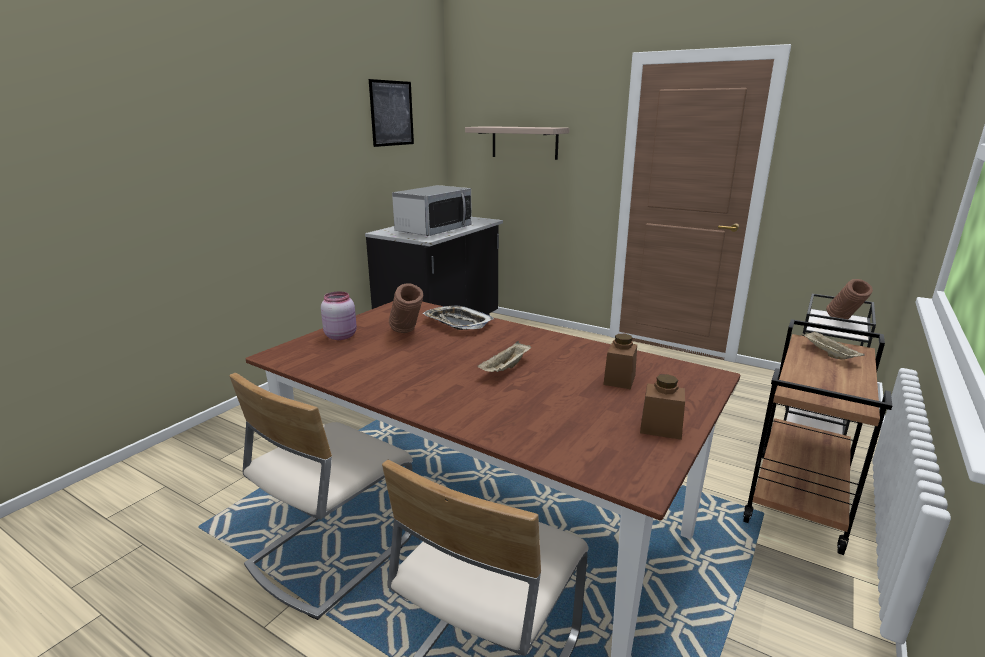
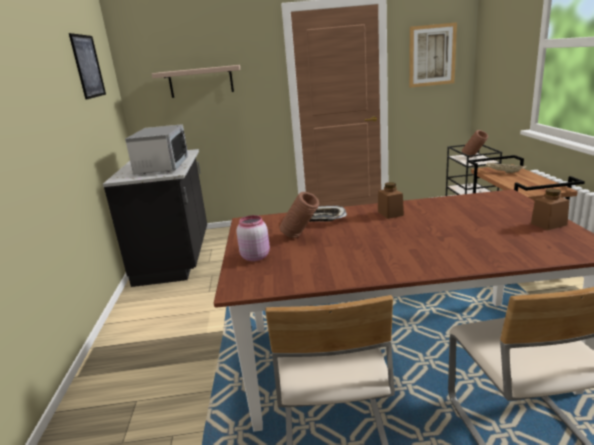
camera: 35 degrees left, 0 degrees up
(505, 369) = (413, 230): beige tray -> none
(619, 380) = (478, 212): brown jar -> brown jar (390, 213)
(856, 146) = (432, 55): none -> picture

